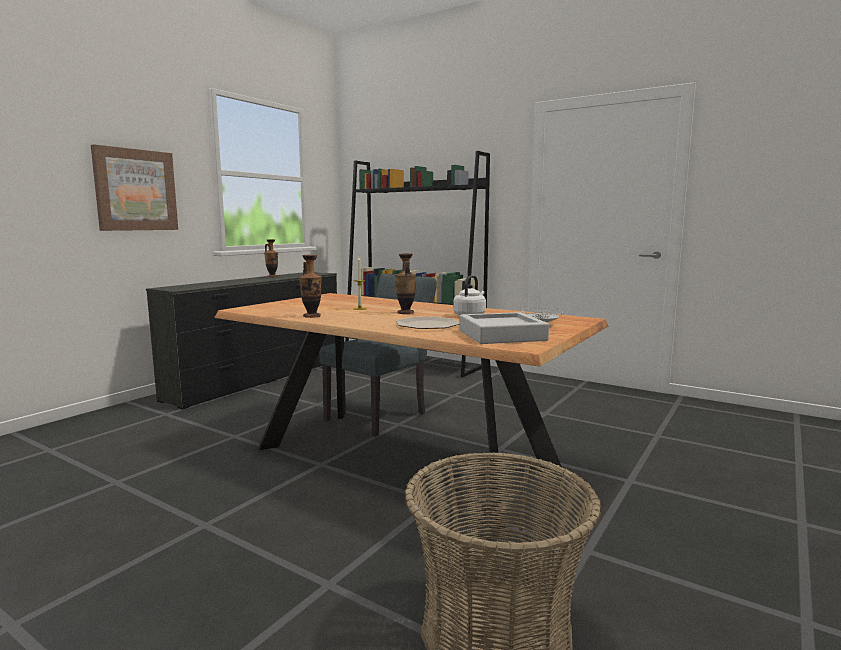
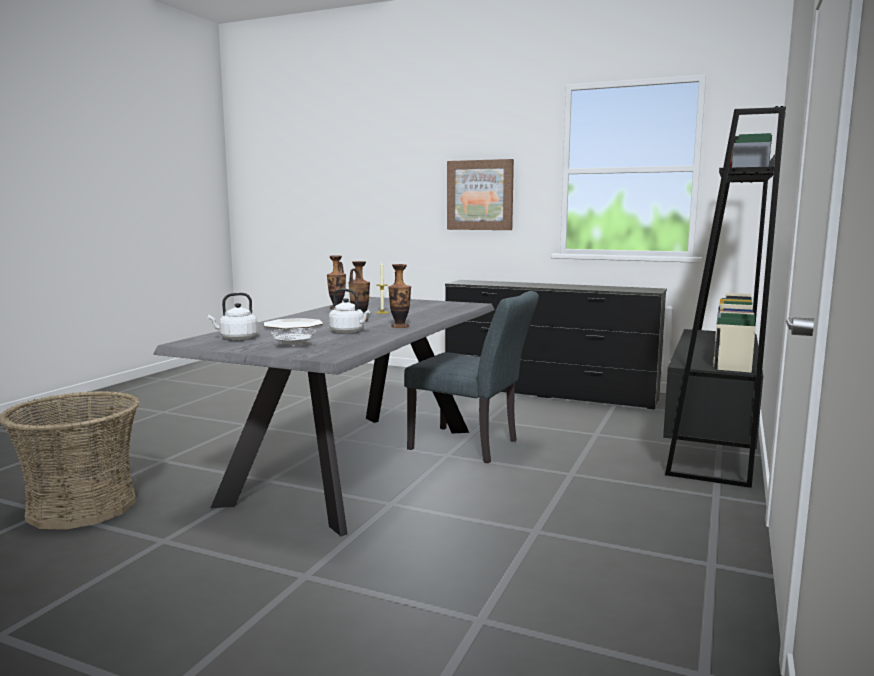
camera: 80 degrees right, 0 degrees up
(272, 276) = (586, 286): vase -> vase (400, 326)
(403, 457) = (358, 463): brown dining table -> grey dining table
(501, 335) = (236, 338): grey tray -> white kettle

